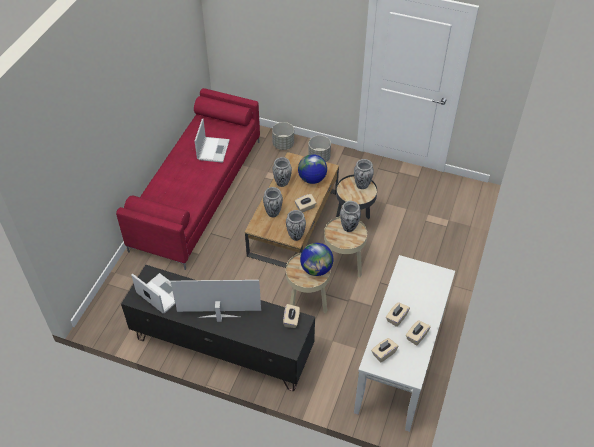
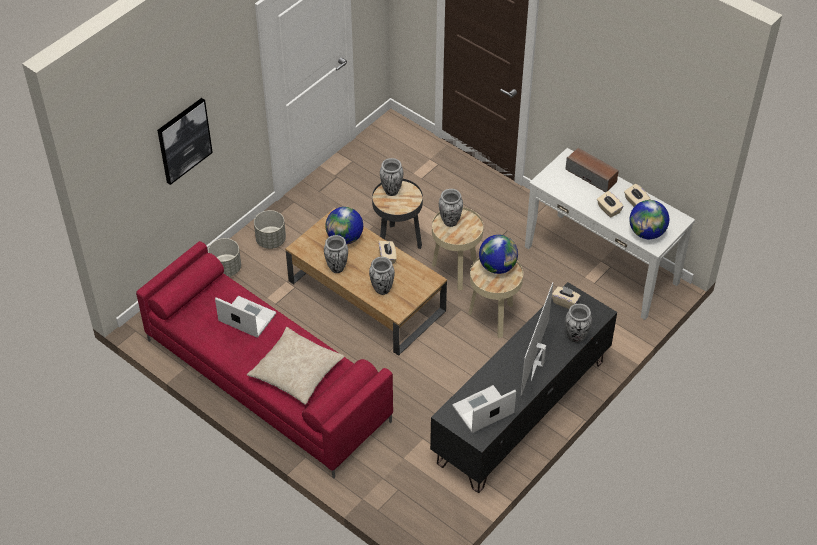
camera: 70 degrees left, 0 degrees up
(176, 188) = (296, 371): none -> beige pillow
(284, 33) = (184, 140): none -> picture
(295, 236) = (428, 278): vase -> vase (576, 337)
(383, 353) = (647, 233): beige tissue box -> globe
(430, 295) = (591, 175): none -> speaker

